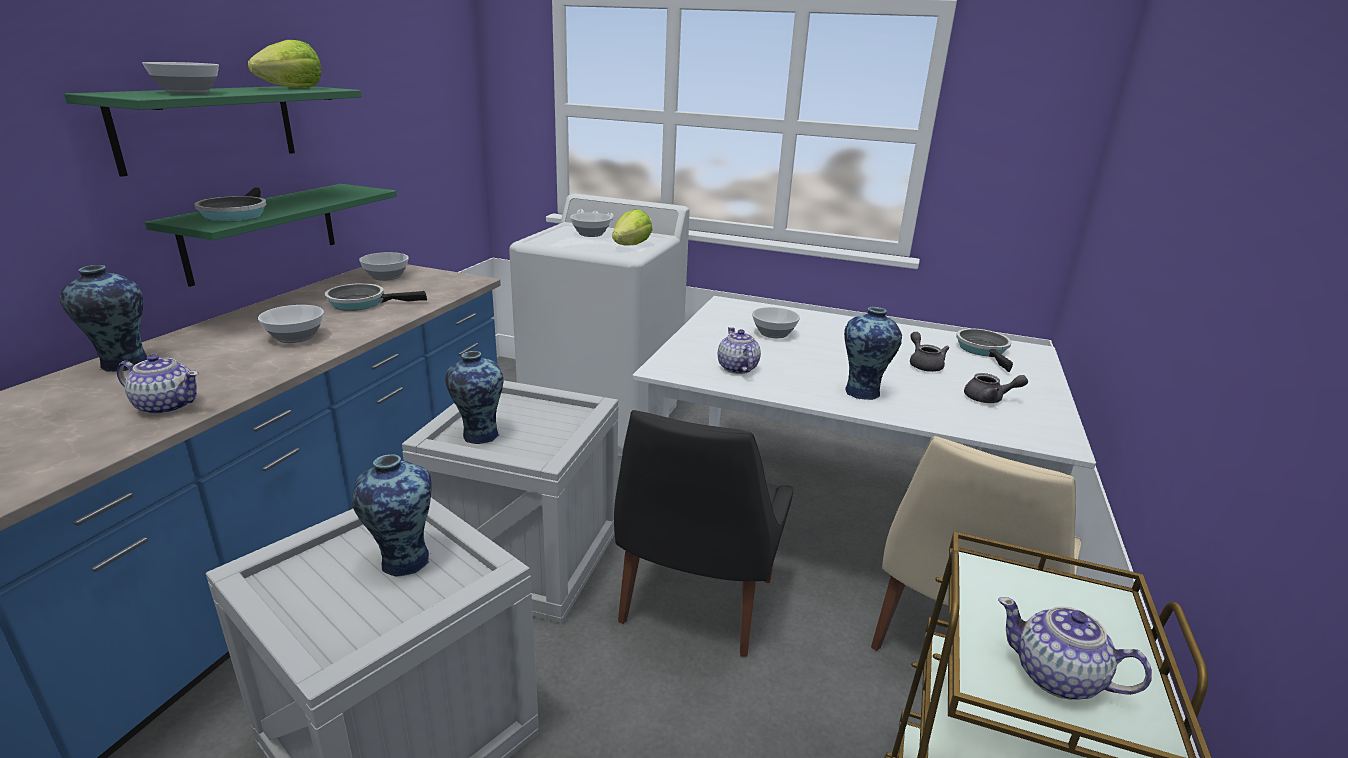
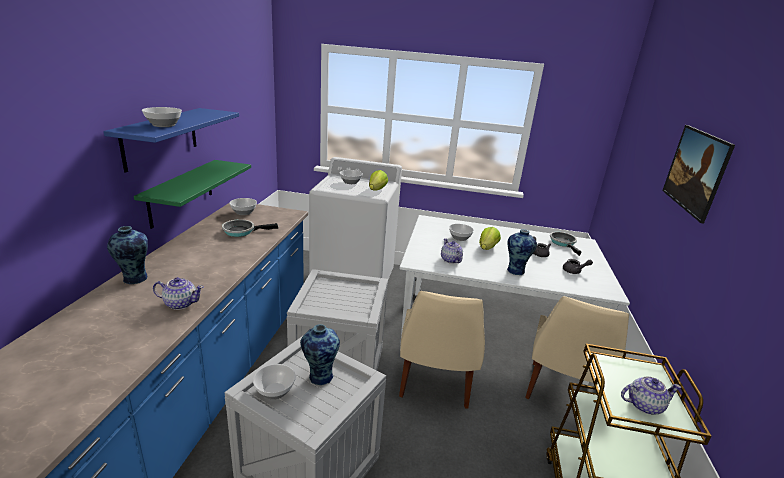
camera: 10 degrees left, 0 degrees up
(208, 126) = (161, 138): green shelf -> blue shelf
(235, 214) = (180, 188): frying pan -> none
(293, 88) = (203, 113): lettuce -> lettuce (487, 248)
(295, 337) = (219, 256): bowl -> bowl (274, 391)
(479, 435) = (323, 304): vase -> none
(695, 605) = (435, 384): black chair -> beige chair
(1057, 677) = (643, 405): teapot -> teapot turned 150 degrees clockwise
(1223, 196) = (688, 188): none -> picture

